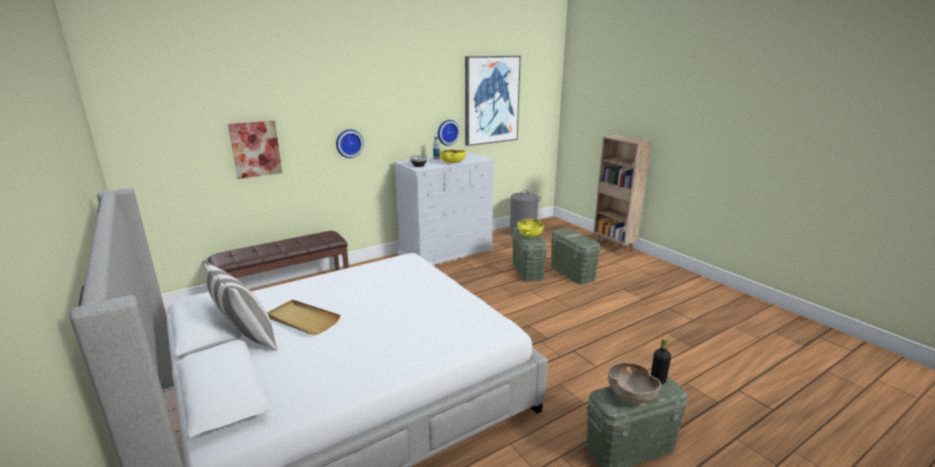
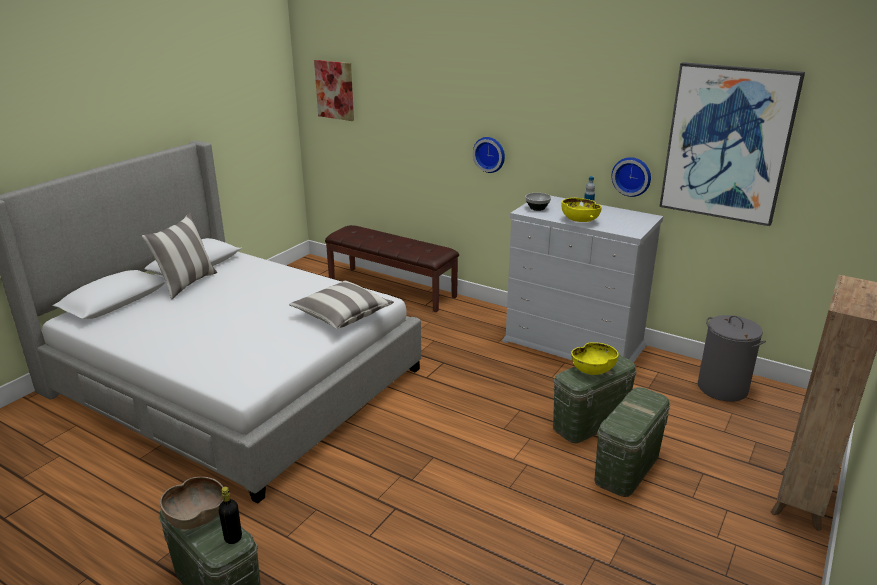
camera: 65 degrees right, 5 degrees up
(255, 149) = (399, 135): picture -> picture (335, 90)
(302, 320) = (222, 293): beige tray -> none
(418, 274) = (342, 315): none -> pillow

